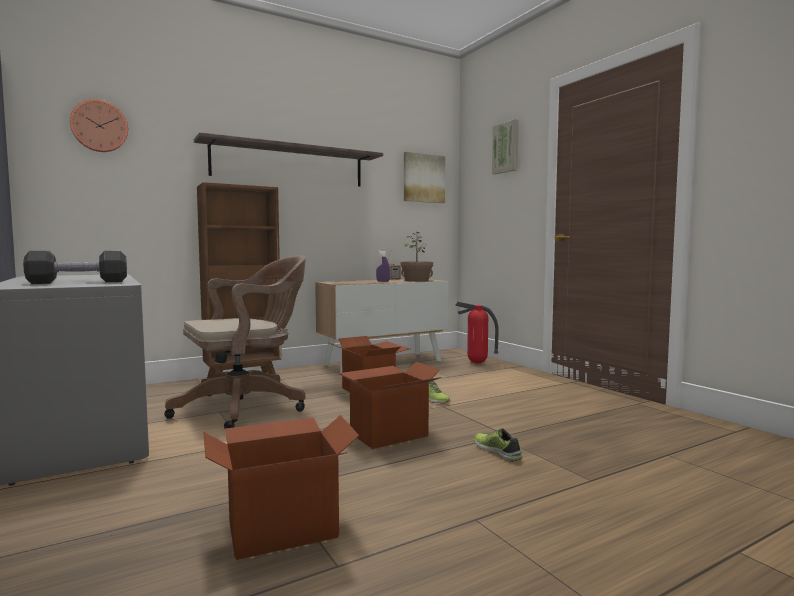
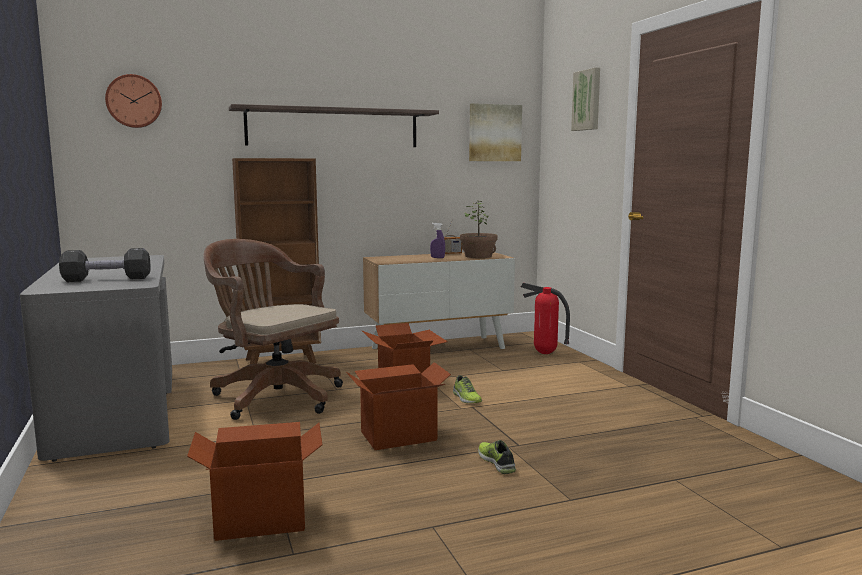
camera: 10 degrees right, 5 degrees up
(246, 407) = (273, 396): brown office chair -> brown office chair turned 120 degrees counterclockwise

